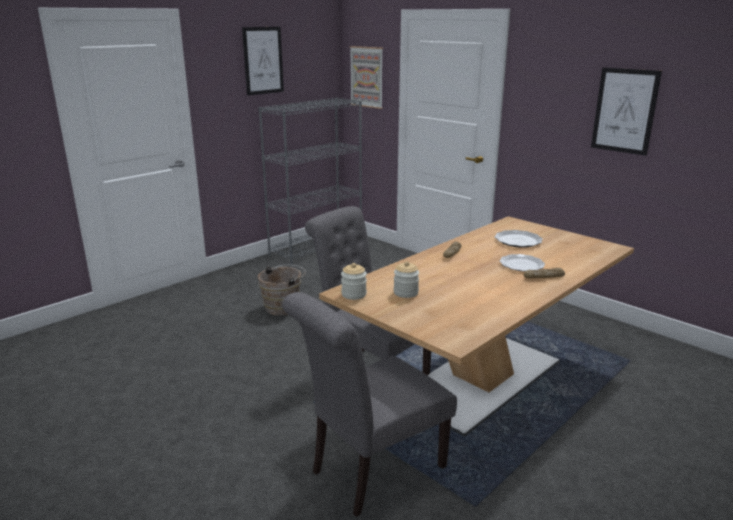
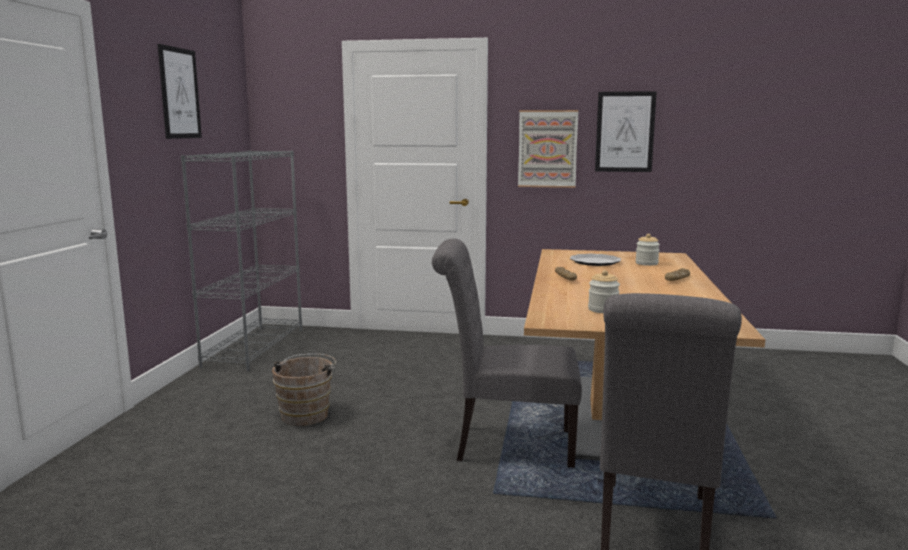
camera: 35 degrees left, 10 degrees down
(354, 294) = (561, 321): jar -> jar (646, 263)
(367, 77) = (292, 123): picture -> picture (547, 149)
(521, 264) = (639, 275): plate -> none

